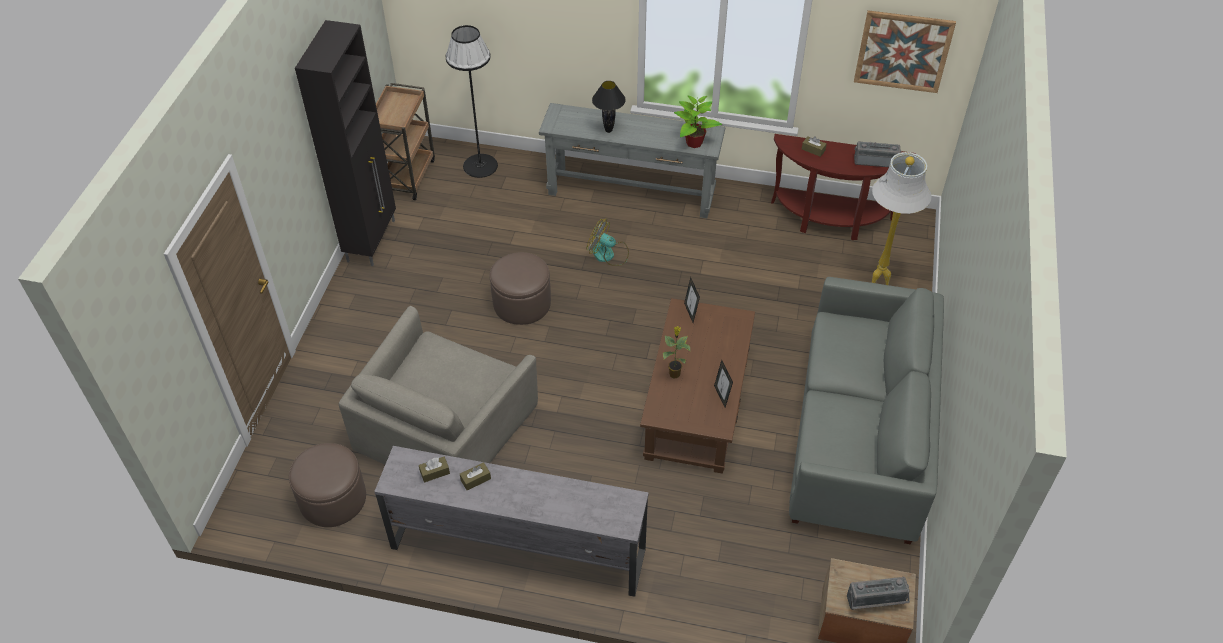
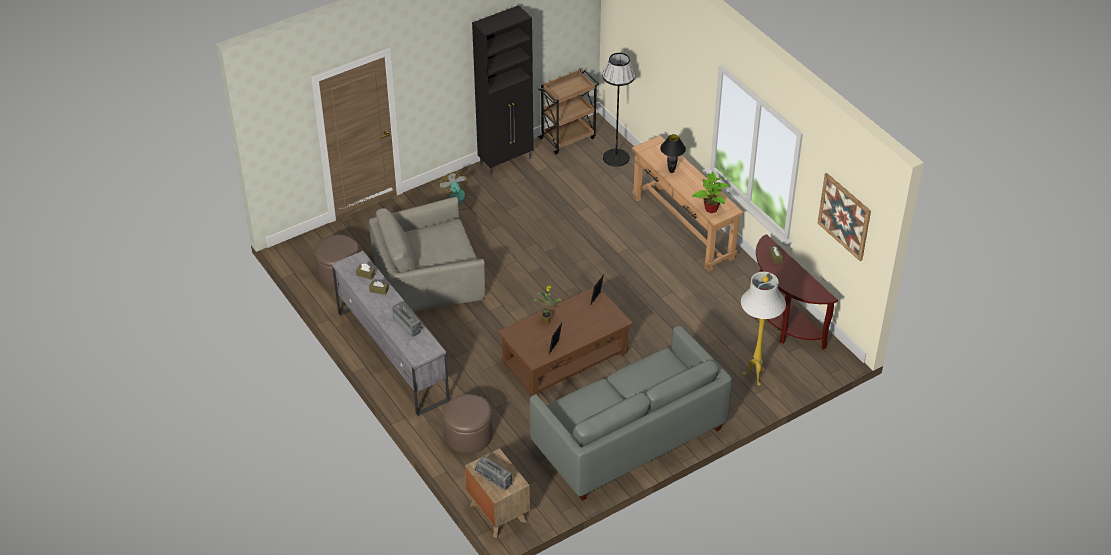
camera: 45 degrees right, 5 degrees down
(522, 303) = (542, 246): brown ottoman -> brown ottoman (468, 435)
(608, 254) = (622, 253): fan -> fan (459, 200)
(631, 192) = (683, 228): grey console table -> brown console table
(875, 160) = (804, 287): radio -> radio (408, 324)

